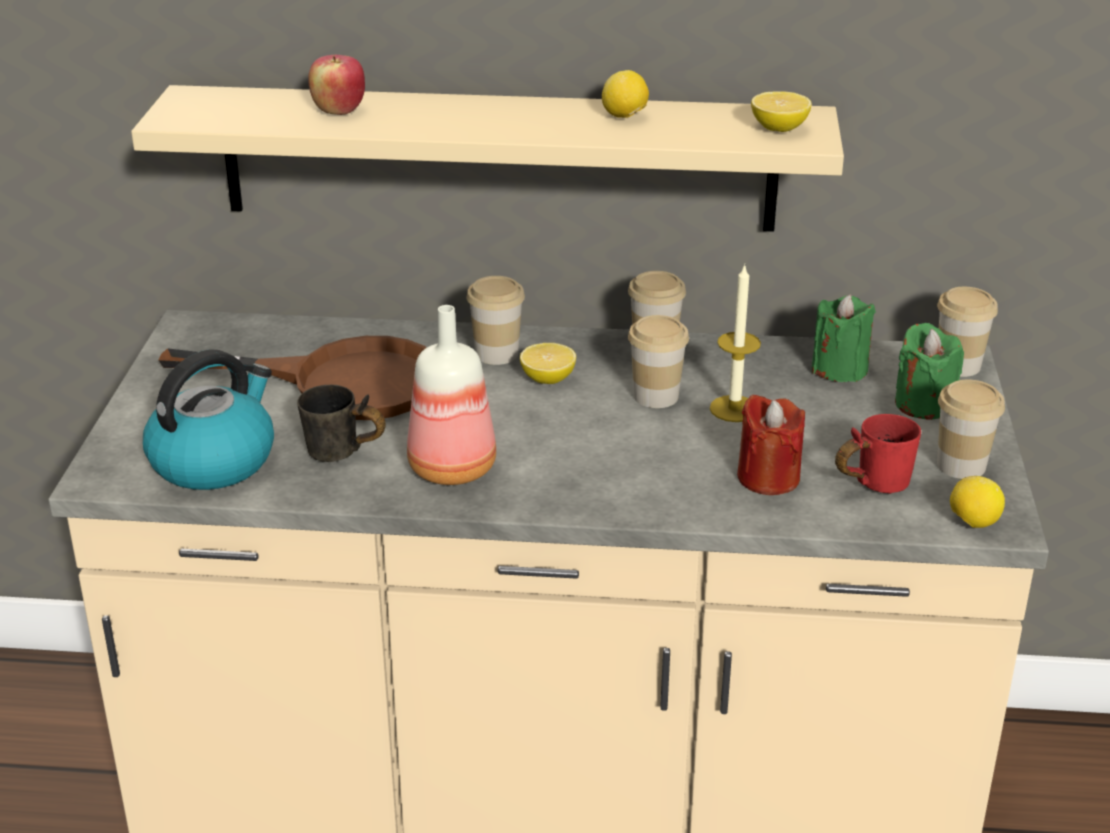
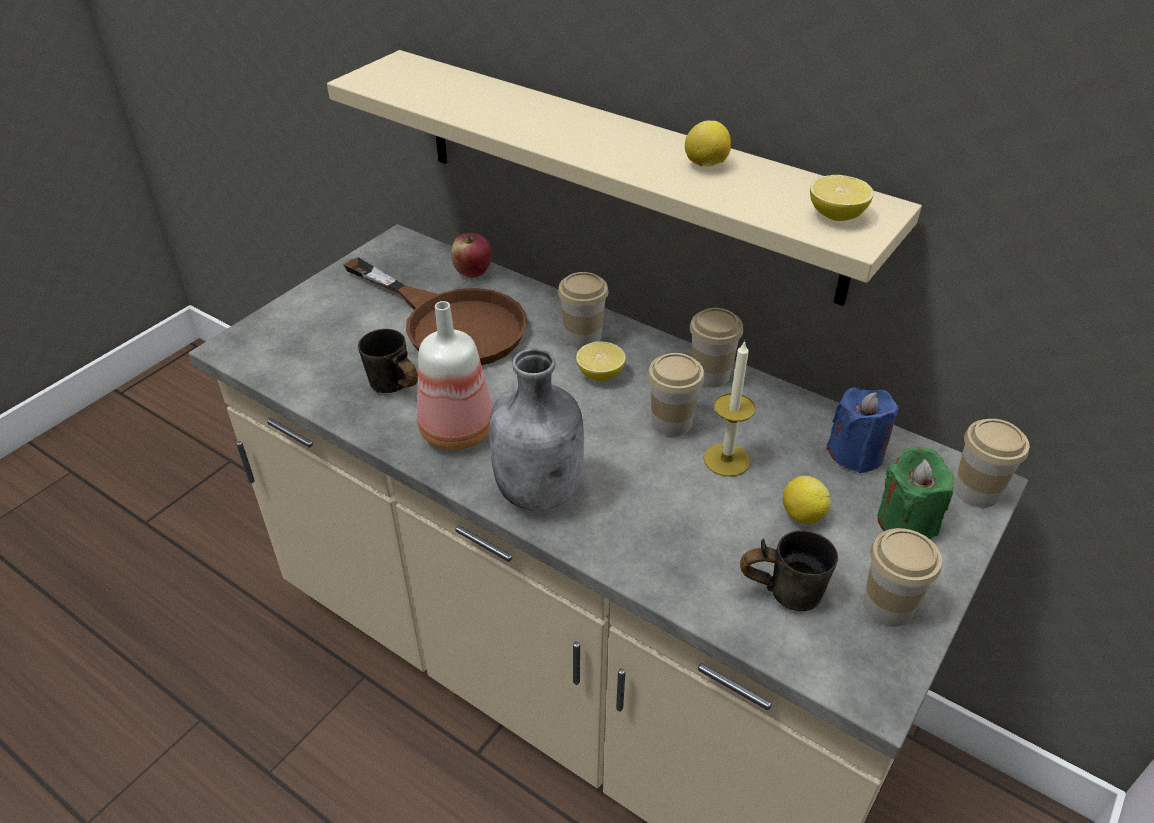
camera: 30 degrees right, 10 degrees up
(214, 460) = (310, 360): kettle -> none
(338, 111) = (485, 101): apple -> apple (472, 273)
(588, 487) = (540, 491): none -> grey bottle
(768, 477) = (695, 543): red candle -> none
(839, 369) = (856, 453): green candle -> blue candle
(869, 483) = (782, 588): red mug -> grey mug
(973, 523) = (846, 678): lemon -> lemon (802, 515)

